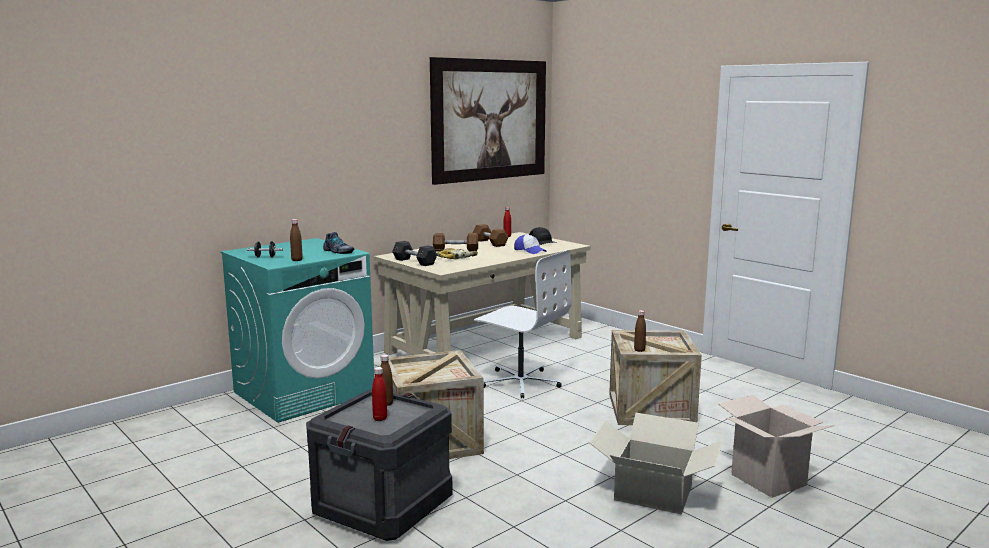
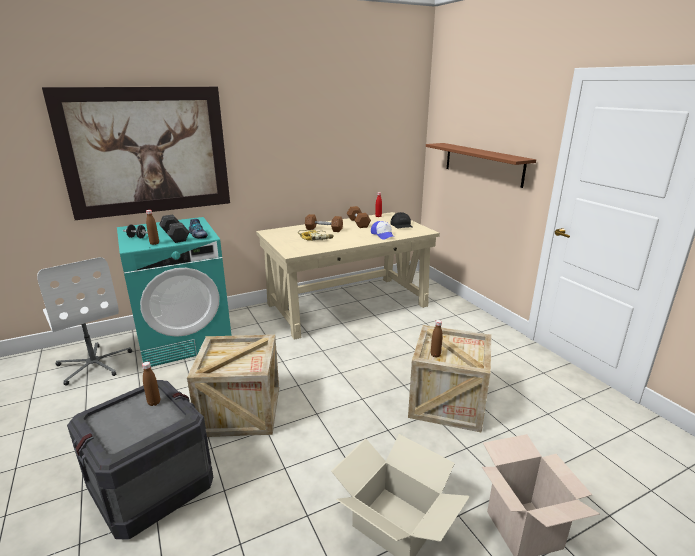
camera: 15 degrees right, 10 degrees up
(380, 418) = (131, 424): red bottle -> none
(414, 262) = (279, 240): grey dumbbell -> grey dumbbell (175, 236)
(490, 120) = (366, 117): picture -> picture (147, 151)
(520, 382) = (351, 351): white office chair -> white office chair (94, 364)
(628, 166) = (482, 163): none -> brown shelf

